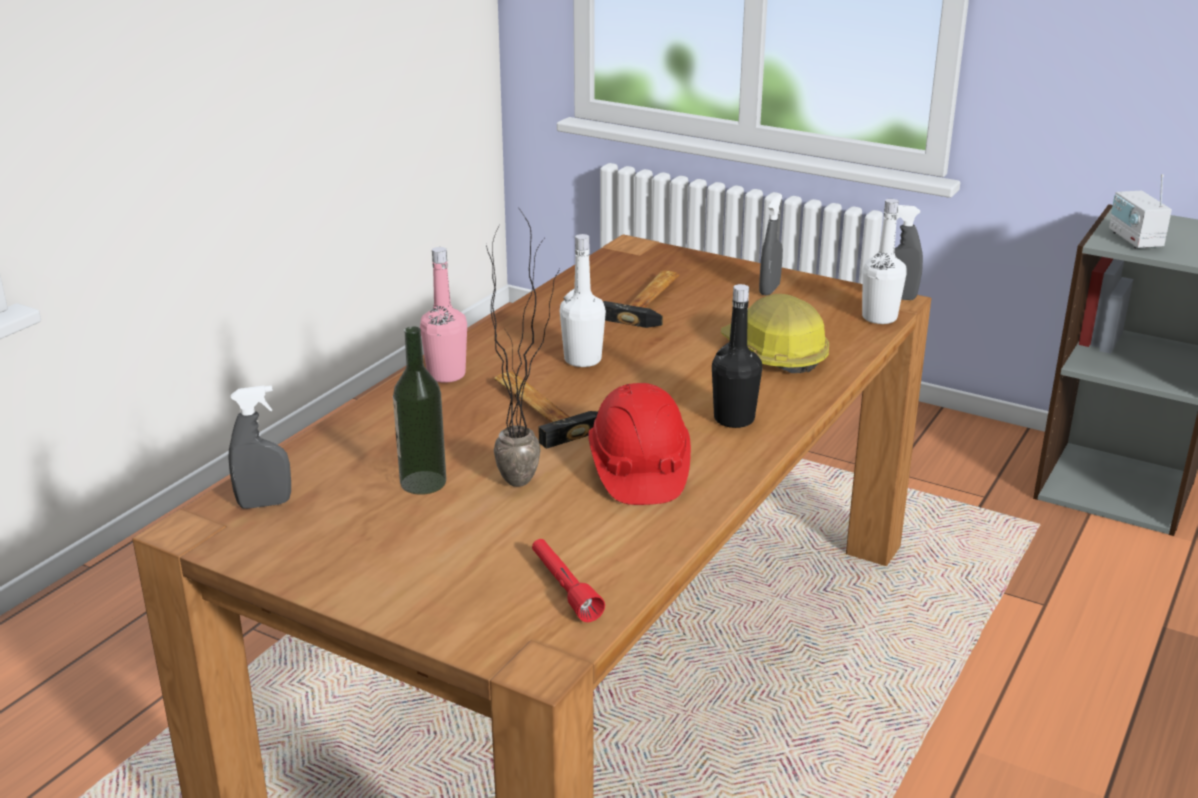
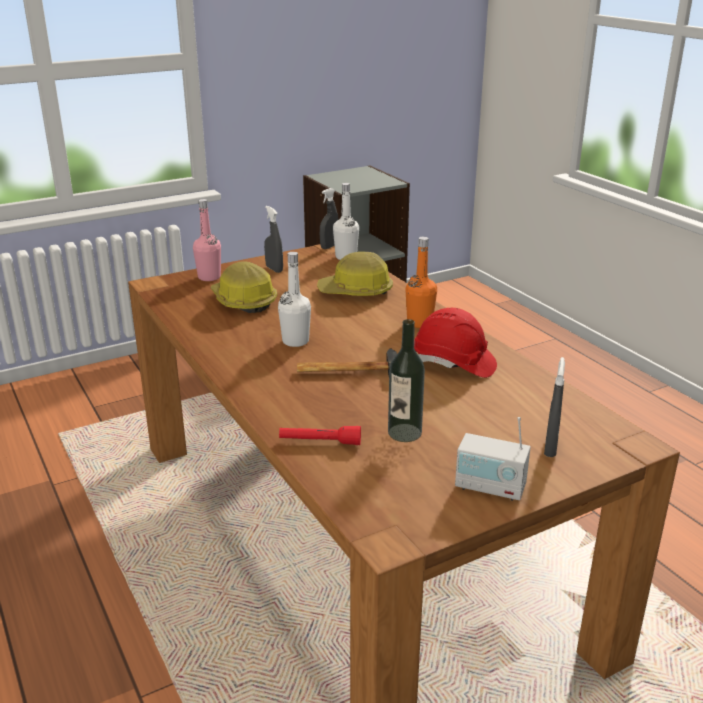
camera: 60 degrees left, 0 degrees up
(264, 504) = (378, 501): grey spray bottle -> grey spray bottle (550, 448)
(446, 375) = (259, 389): pink bottle -> pink bottle (209, 277)
(531, 478) = (432, 396): potted plant -> none
(564, 588) = (565, 418): red flashlight -> red flashlight (320, 442)
(651, 302) = (243, 301): hammer -> hard hat
(734, 419) = (419, 323): black bottle -> orange bottle
(1134, 240) = (350, 184): radio -> radio (490, 487)

